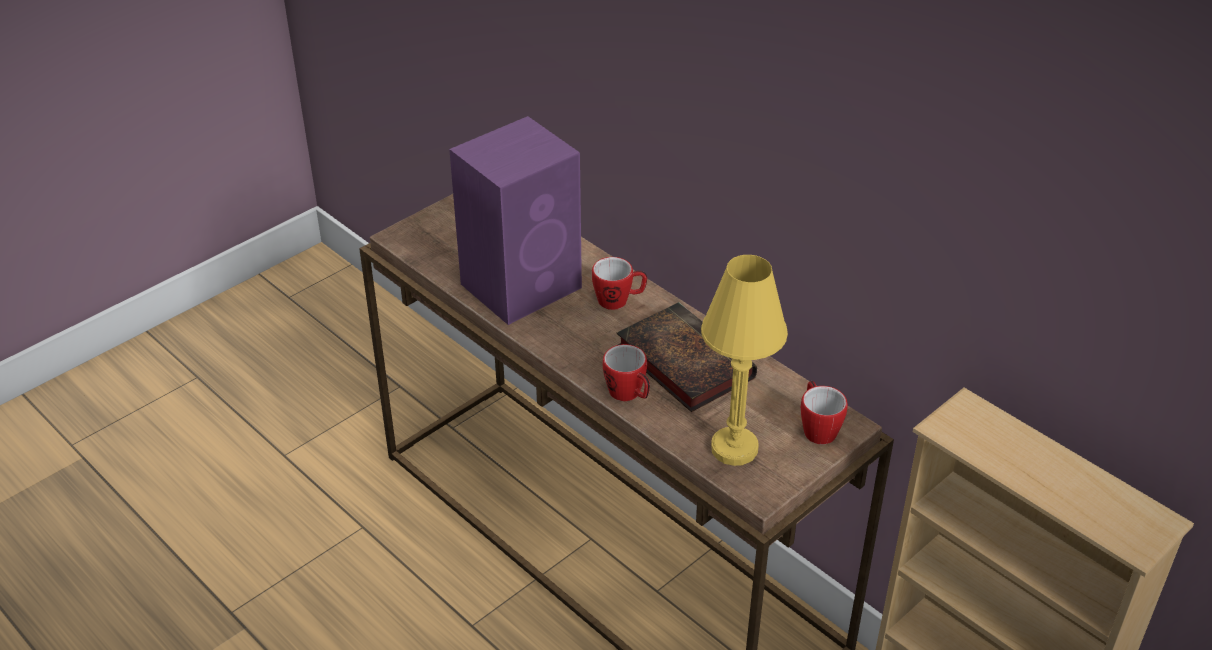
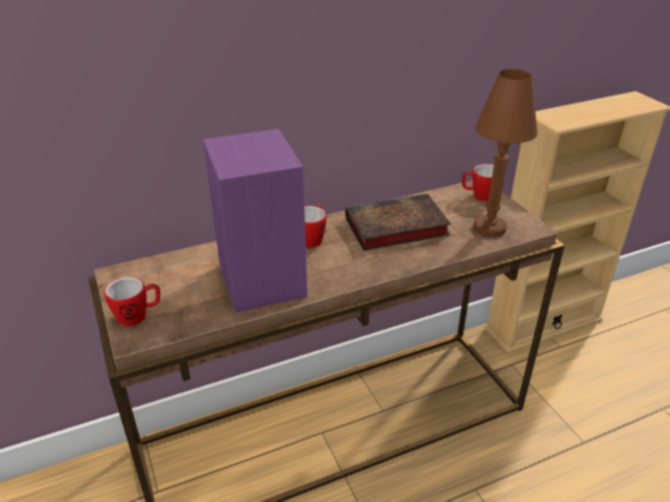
camera: 70 degrees left, 5 degrees down
(629, 394) = (419, 256): mug -> mug (138, 316)
(734, 448) = (489, 228): yellow table lamp -> brown table lamp

